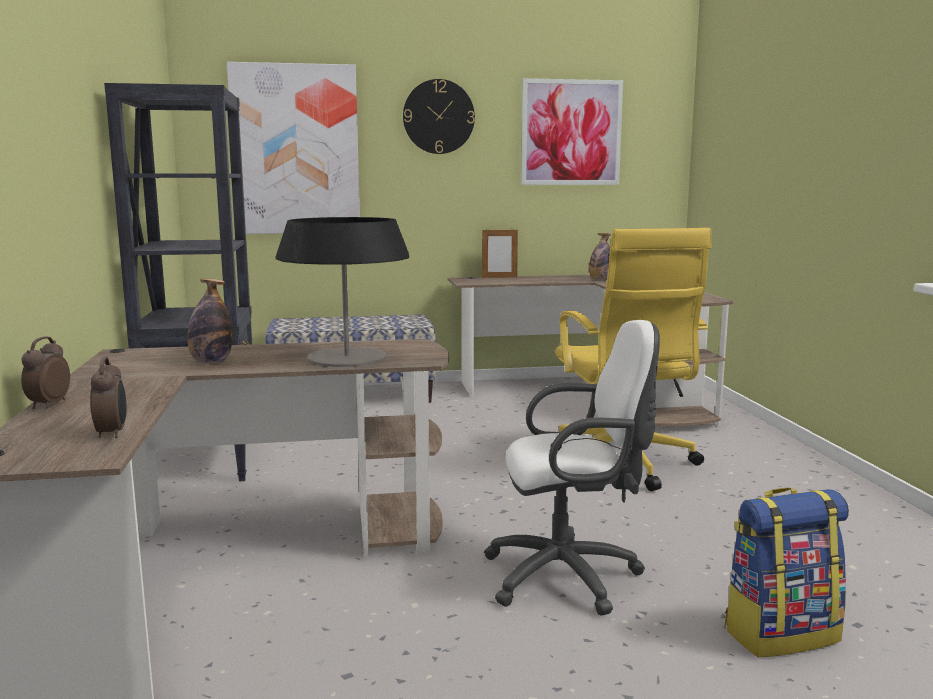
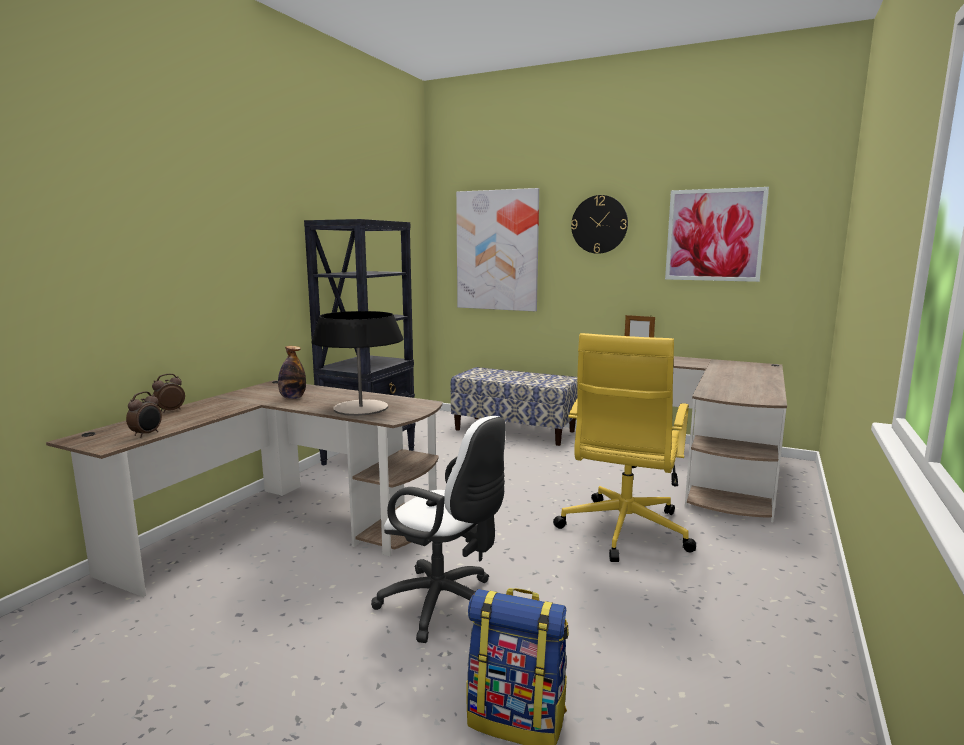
camera: 35 degrees right, 0 degrees up
(600, 280) = (717, 367): bottle -> none

